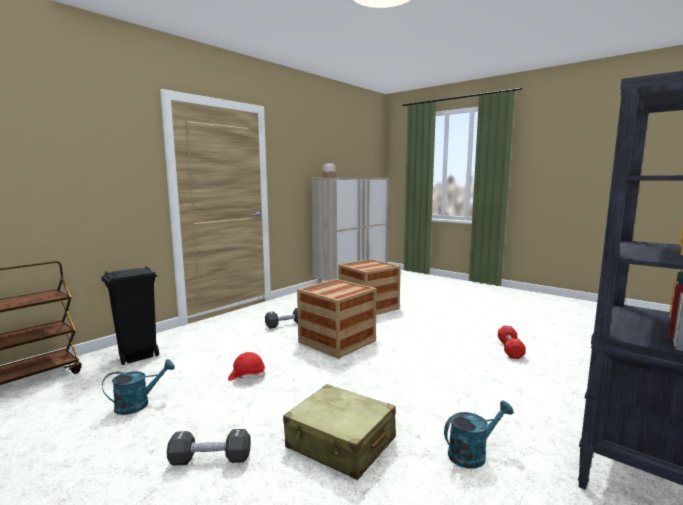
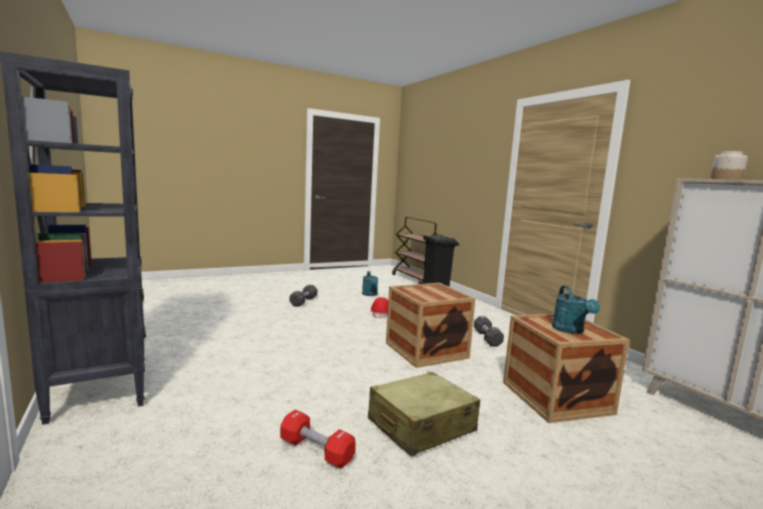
camera: 110 degrees right, 0 degrees up
(341, 443) = (277, 322): beige suitcase -> beige suitcase (421, 426)
(472, 453) = (214, 348): turquoise watering can -> turquoise watering can (570, 330)

